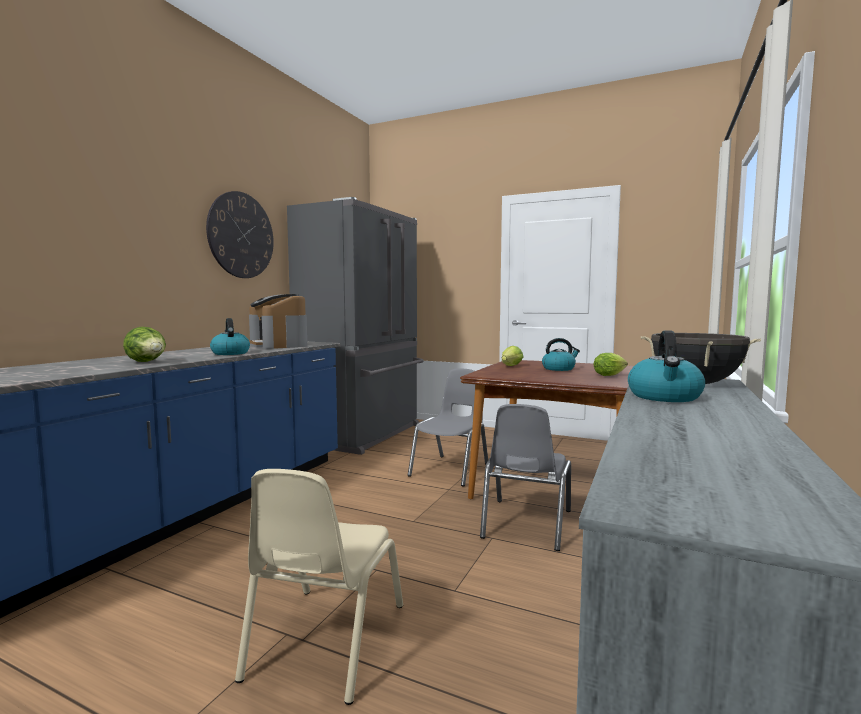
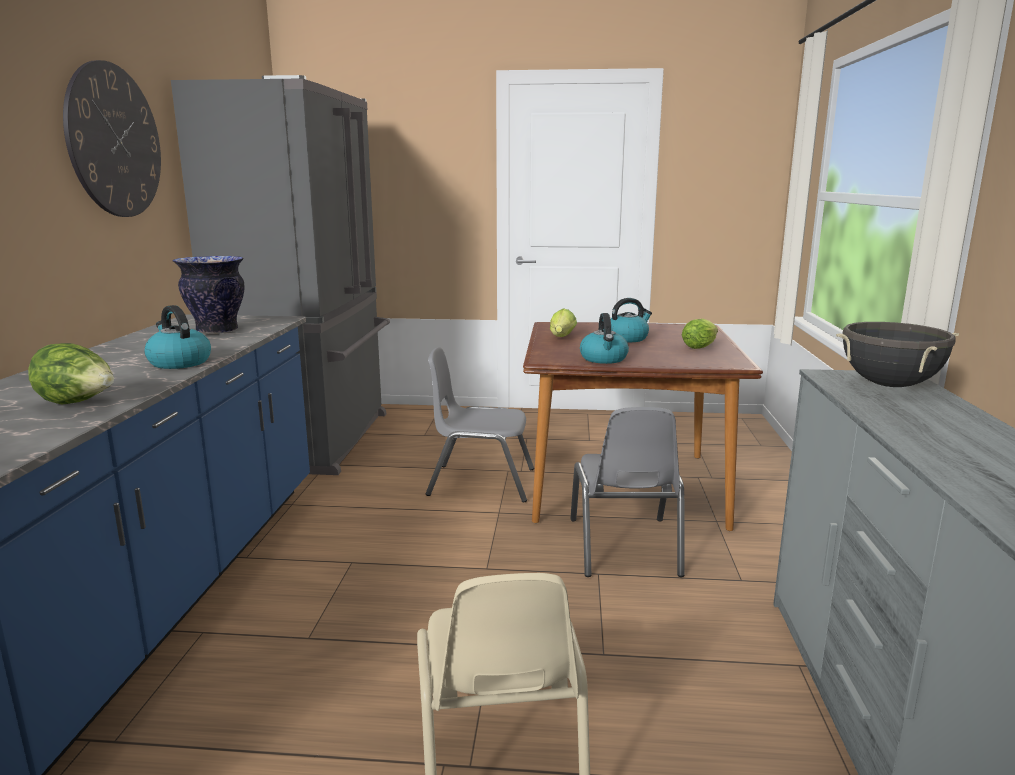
camera: 20 degrees left, 10 degrees up
(279, 345) = (218, 330): coffee machine -> vase
(451, 470) = (481, 482): grey chair -> grey chair turned 90 degrees counterclockwise
(665, 397) = (900, 417): kettle -> kettle (604, 359)

